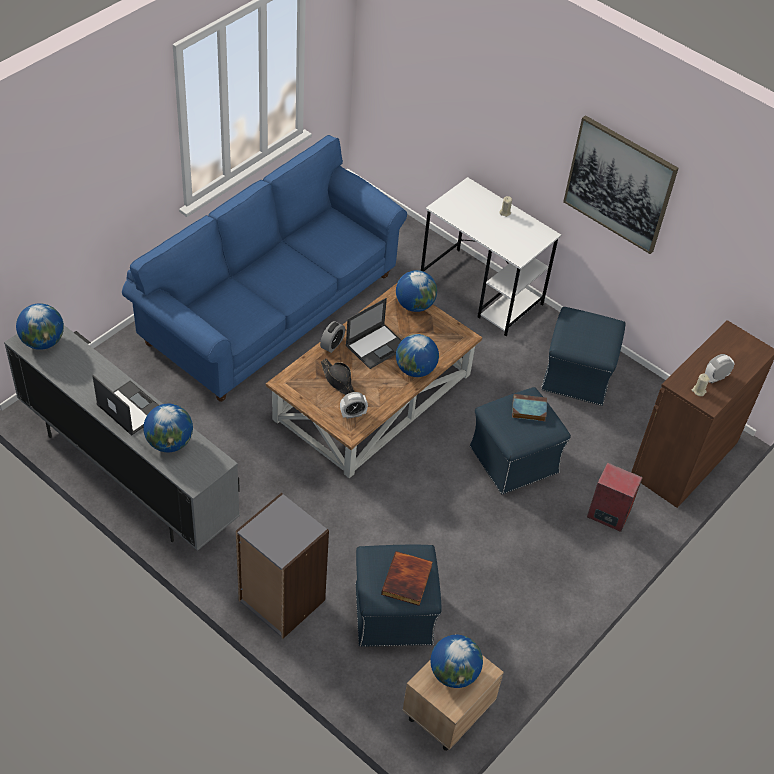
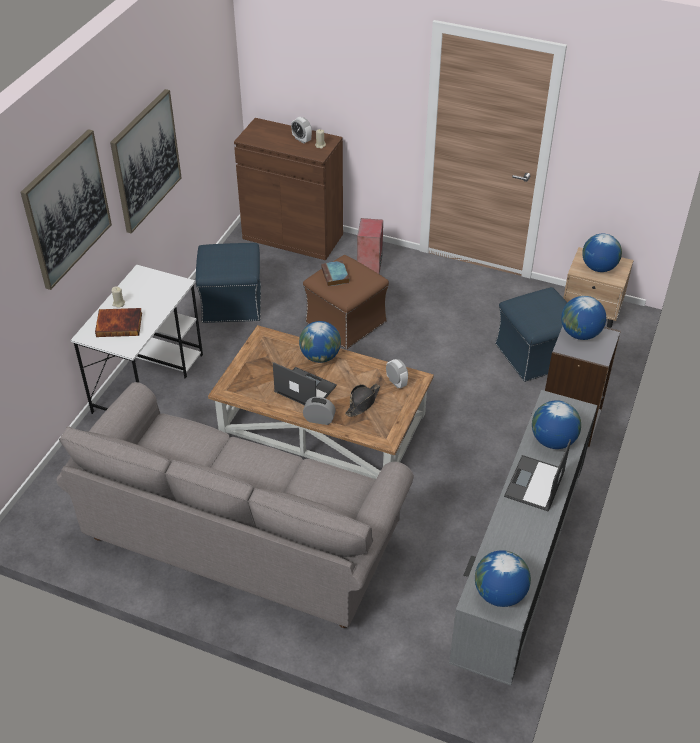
camera: 105 degrees left, 5 degrees down
(270, 309) = (242, 536): blue sofa -> grey sofa
(408, 580) = (544, 303): book -> book (119, 324)
(414, 305) = (237, 376): globe -> globe (580, 334)
(513, 460) = (346, 322): blue ottoman -> brown ottoman
(514, 95) = (66, 209): none -> picture

